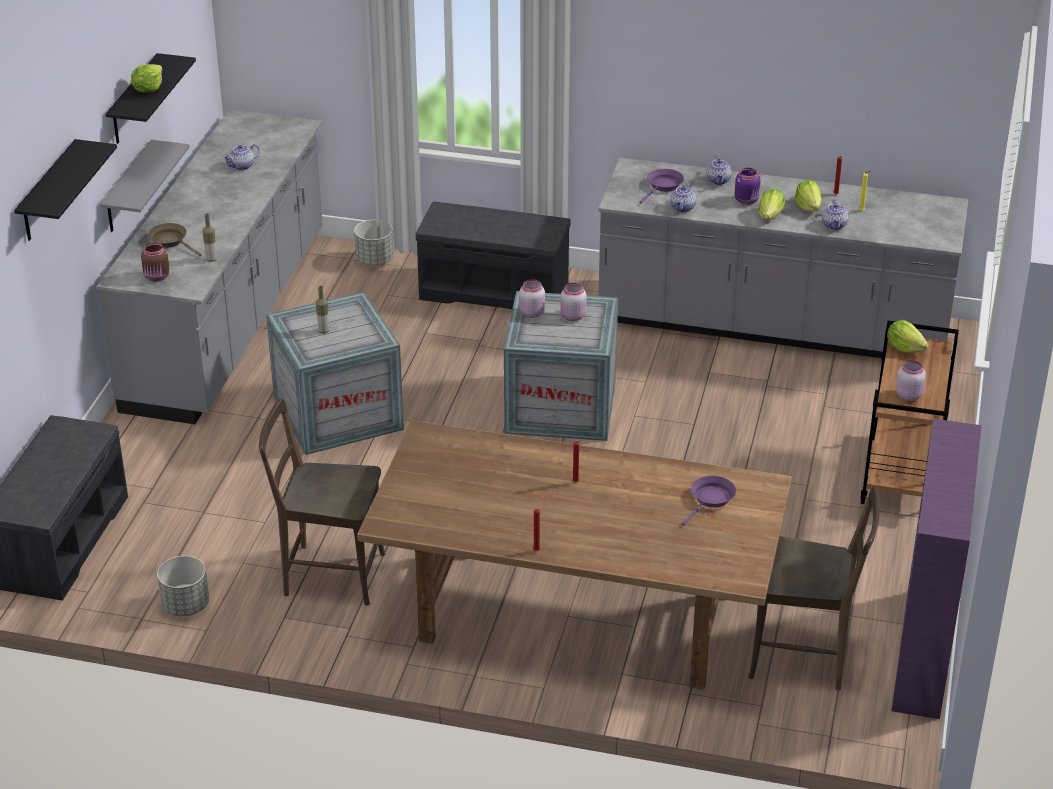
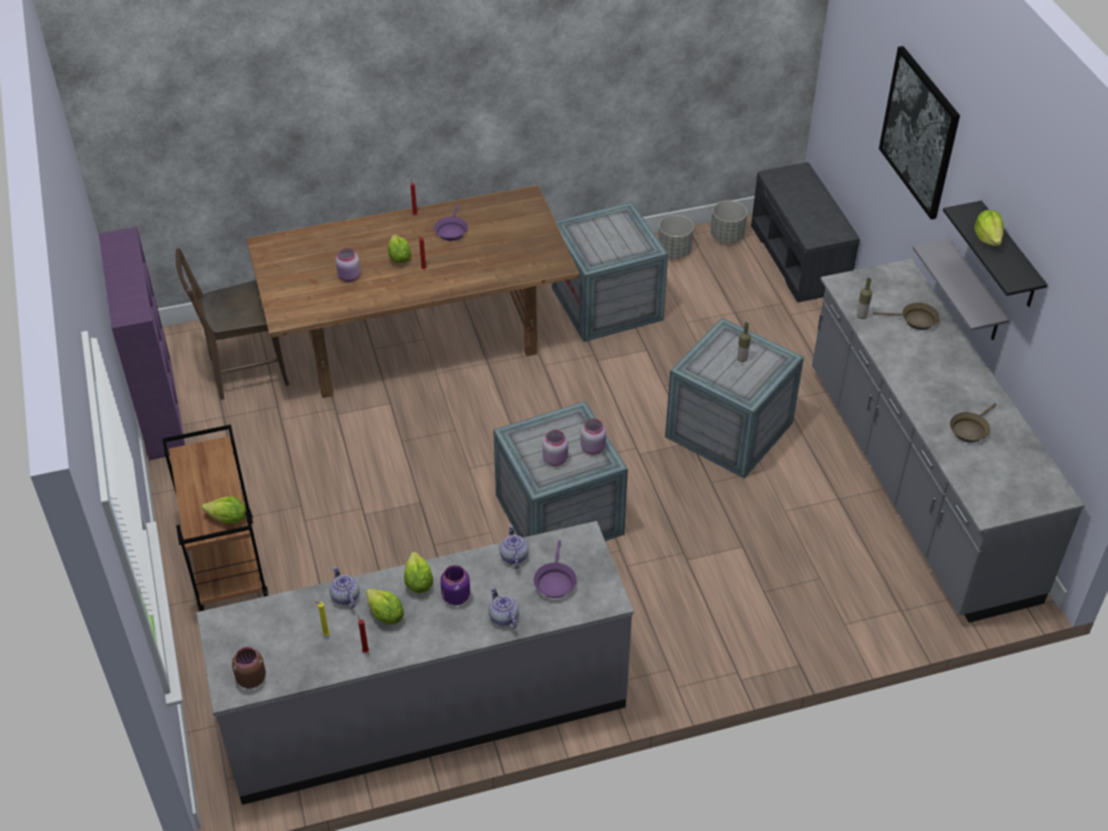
camera: 150 degrees right, 10 degrees up
(48, 193) = (919, 132): black shelf -> picture
(157, 277) = (879, 283): brown jar -> brown jar (250, 679)
(242, 166) = (970, 429): teapot -> brown frying pan
(328, 574) = (607, 304): brown chair -> crate
(374, 260) = (877, 619): grey planter -> grey planter (727, 236)
(495, 291) = (727, 631): grey bench -> none
(594, 504) = (399, 258): none -> lettuce
(710, 499) = (319, 291): purple frying pan -> purple frying pan (451, 230)
(908, 395) = (207, 464): pink jar -> pink jar (349, 277)

